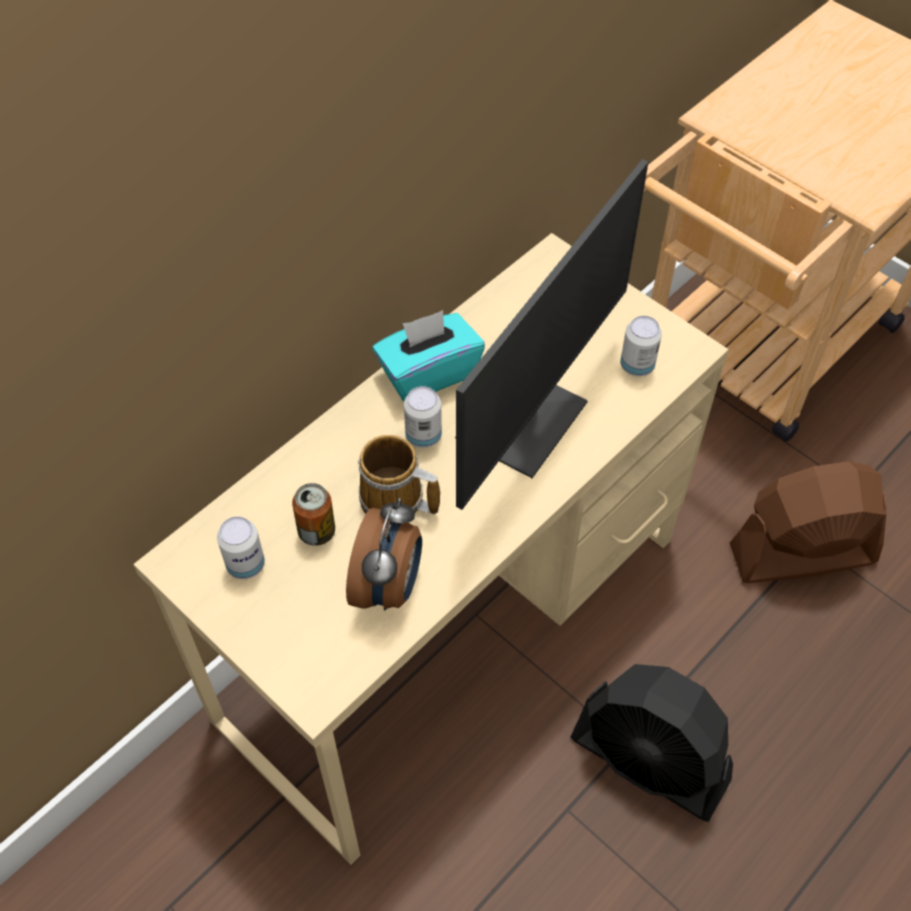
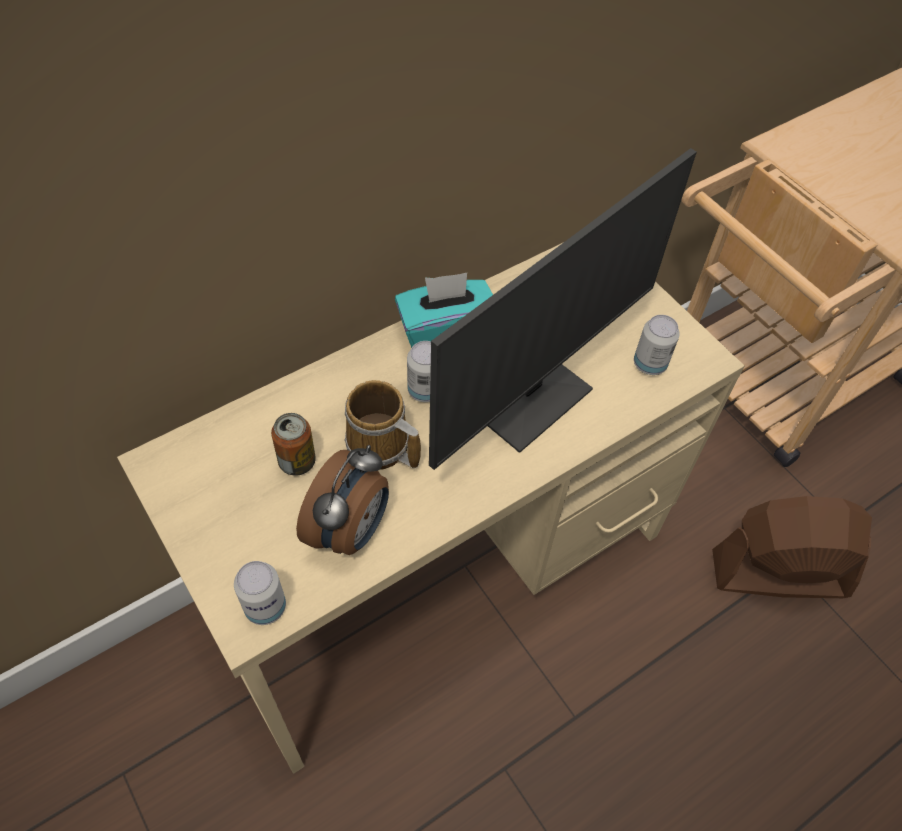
camera: 10 degrees right, 0 degrees up
(245, 565) = (220, 480): can -> can (265, 607)
(649, 760) = (592, 739): black fan -> none

